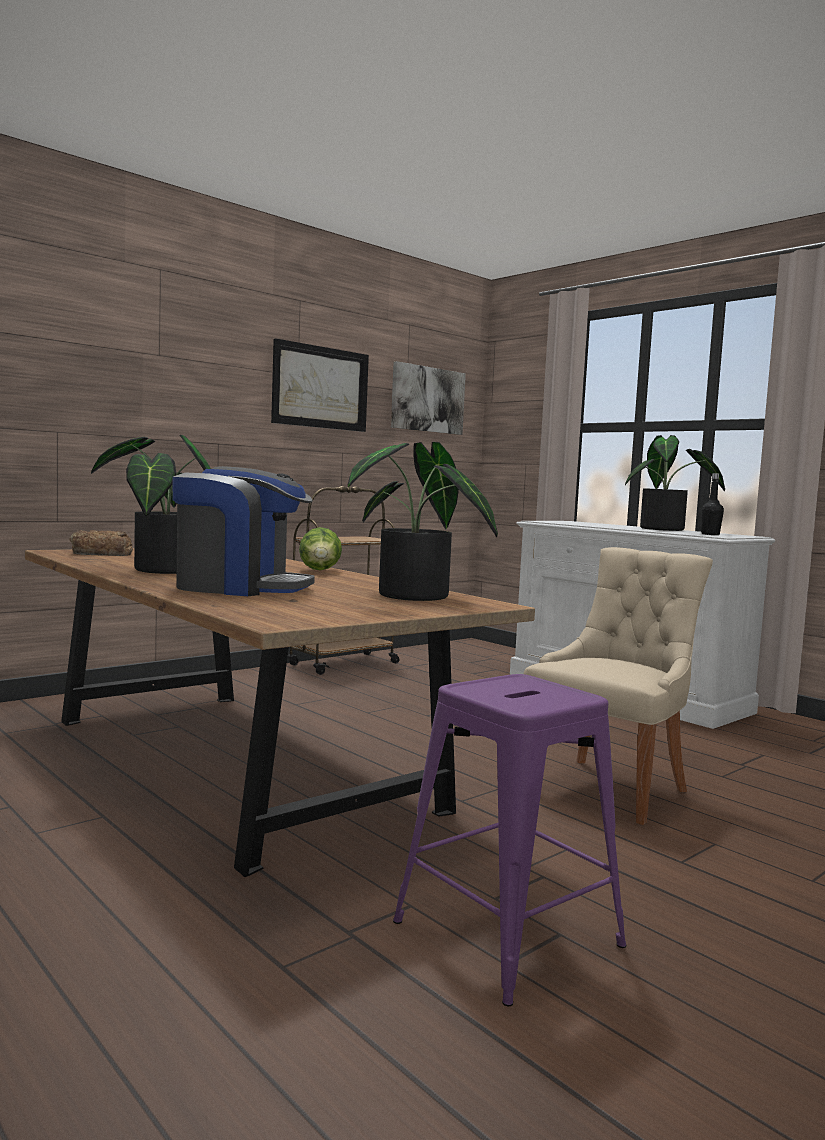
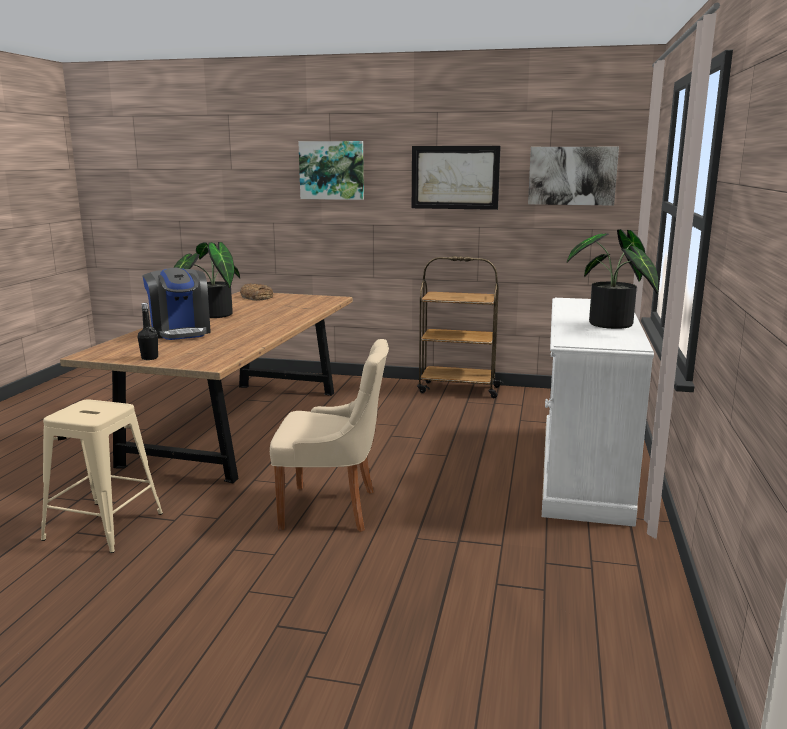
camera: 55 degrees right, 10 degrees up
(163, 356) = (332, 170): none -> picture
(320, 571) = (279, 326): lettuce -> none
(416, 597) = (208, 353): potted plant -> none
(507, 933) = (104, 526): purple stool -> beige stool
(710, 534) = (589, 338): black bottle -> black bottle (149, 358)

